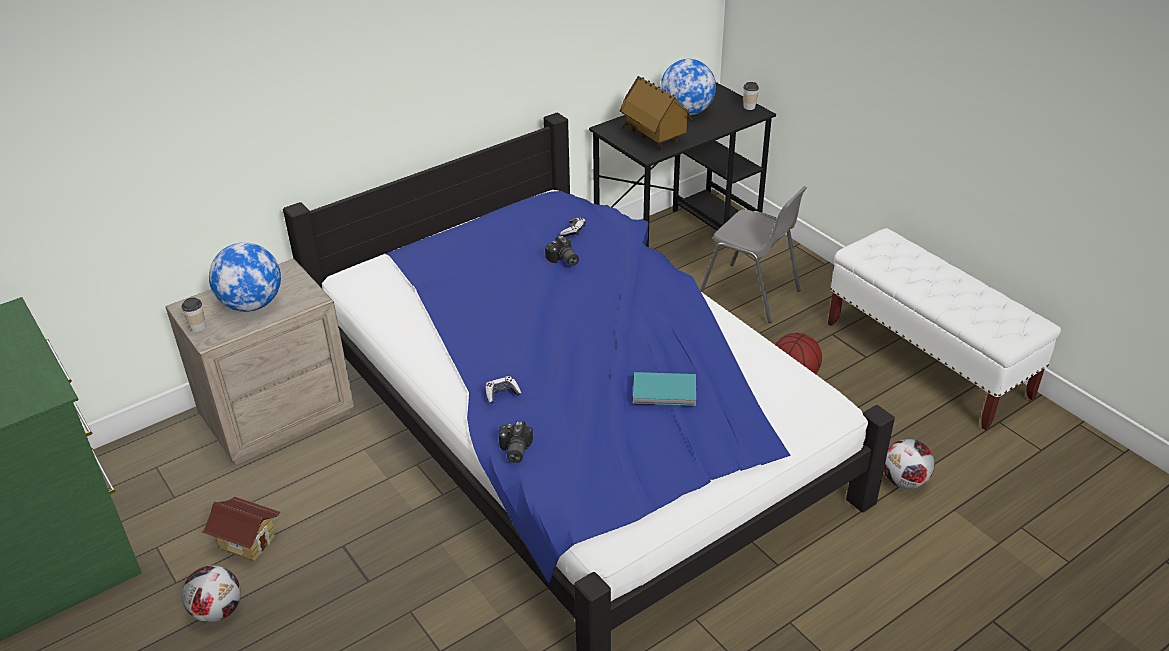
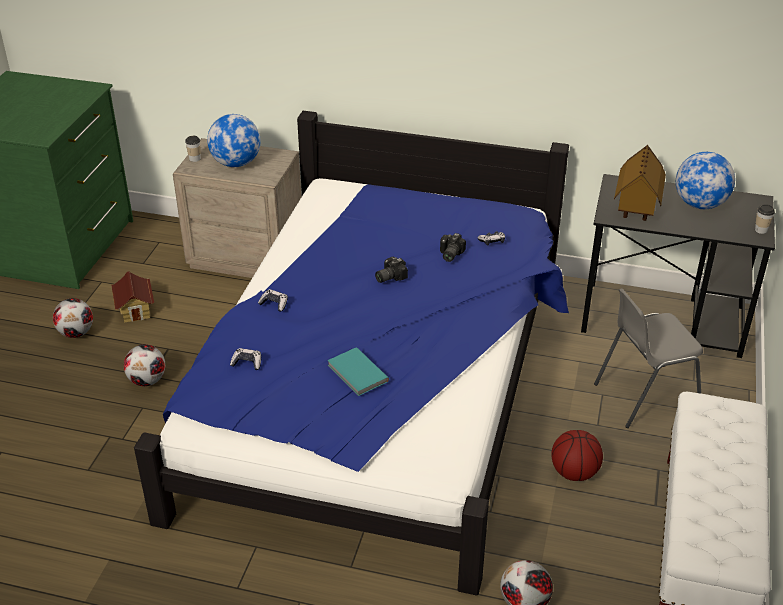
camera: 50 degrees right, 0 degrees up
(373, 586) = (148, 380): none -> football
(513, 450) = (227, 338): camera -> camera (389, 277)
(570, 453) = (247, 363): none -> game controller
(750, 294) = (645, 396): grey chair -> grey chair turned 75 degrees clockwise

